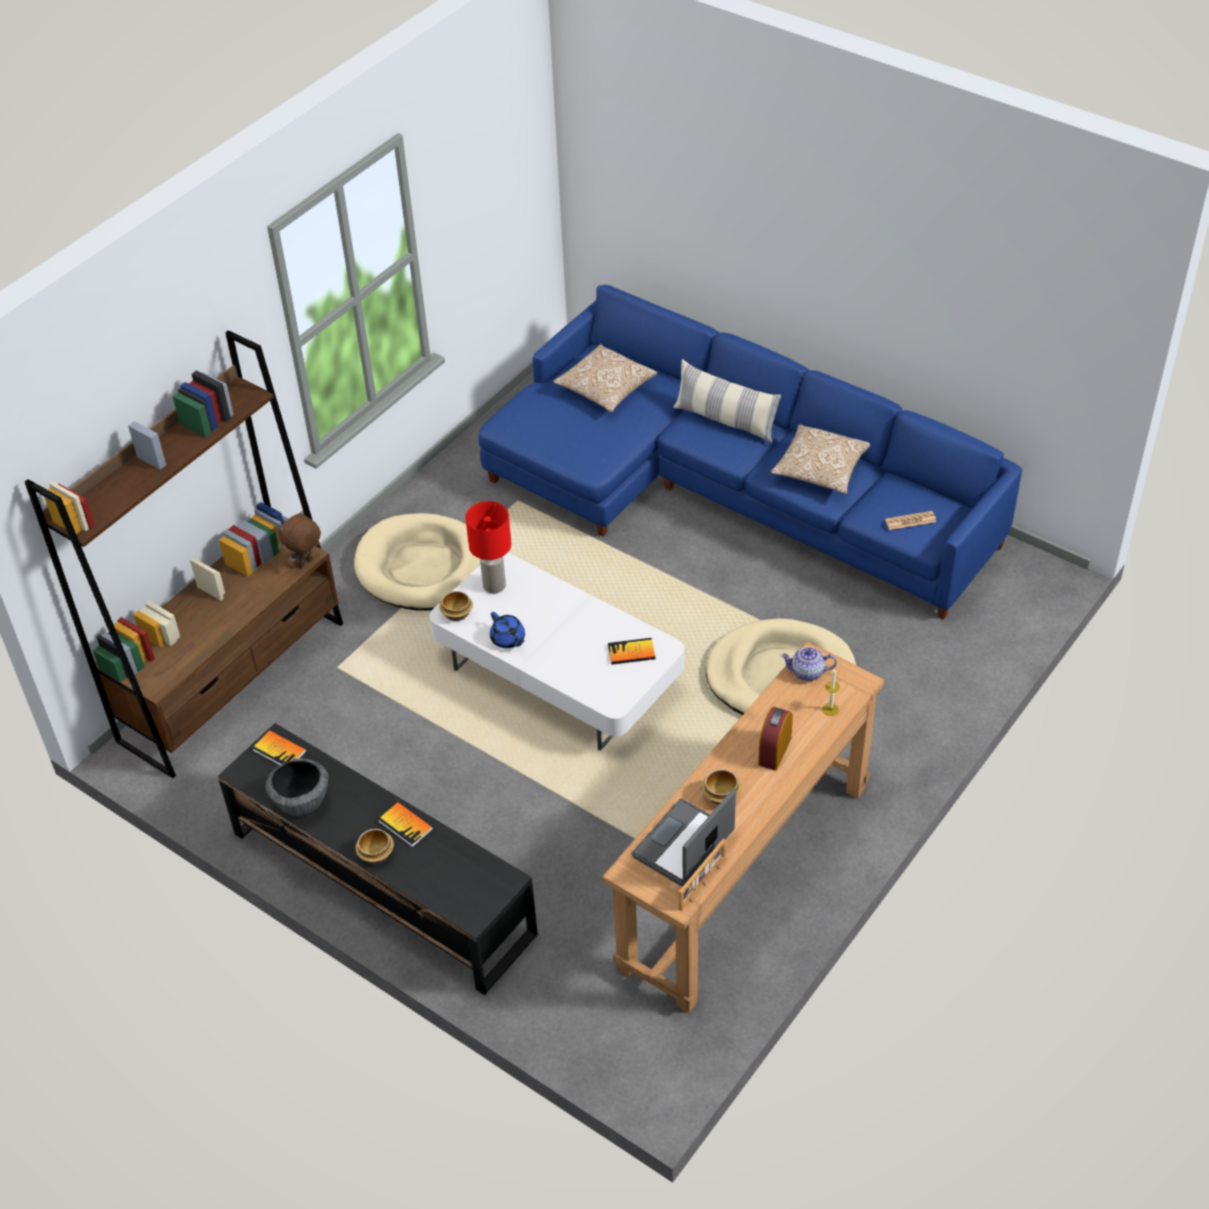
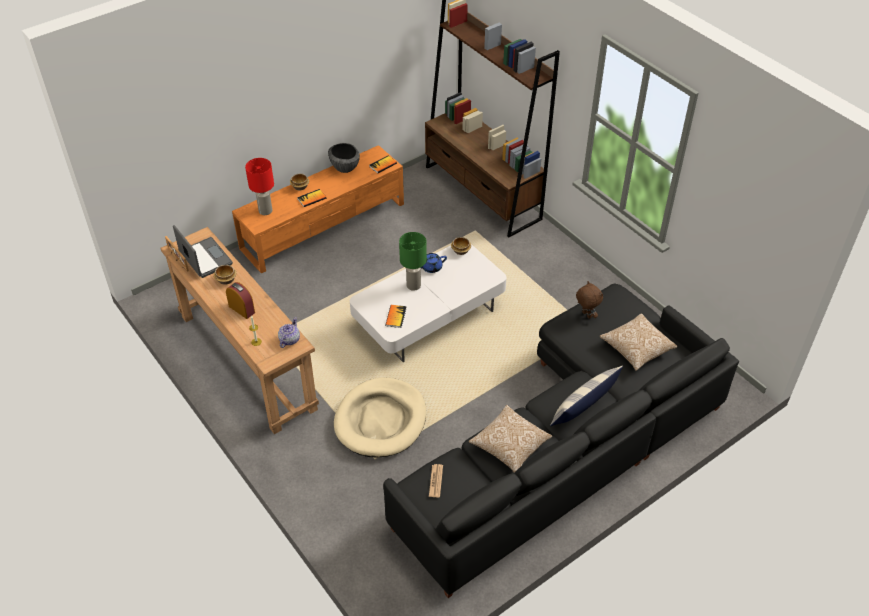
camera: 105 degrees right, 0 degrees up
(305, 564) = (503, 180): brown plush toy -> brown plush toy (586, 315)
(381, 882) = (324, 226): black tv stand -> orange tv stand
(424, 568) = (542, 276): beige dog bed -> none
(495, 585) = (477, 270): red table lamp -> red table lamp (265, 211)
(555, 649) = (414, 285): none -> green table lamp
(728, 488) = (568, 443): blue sofa -> black sofa

